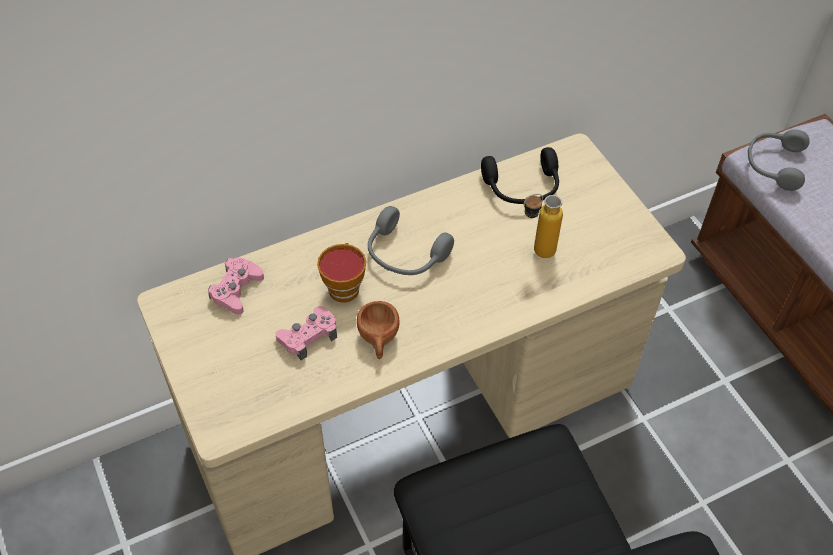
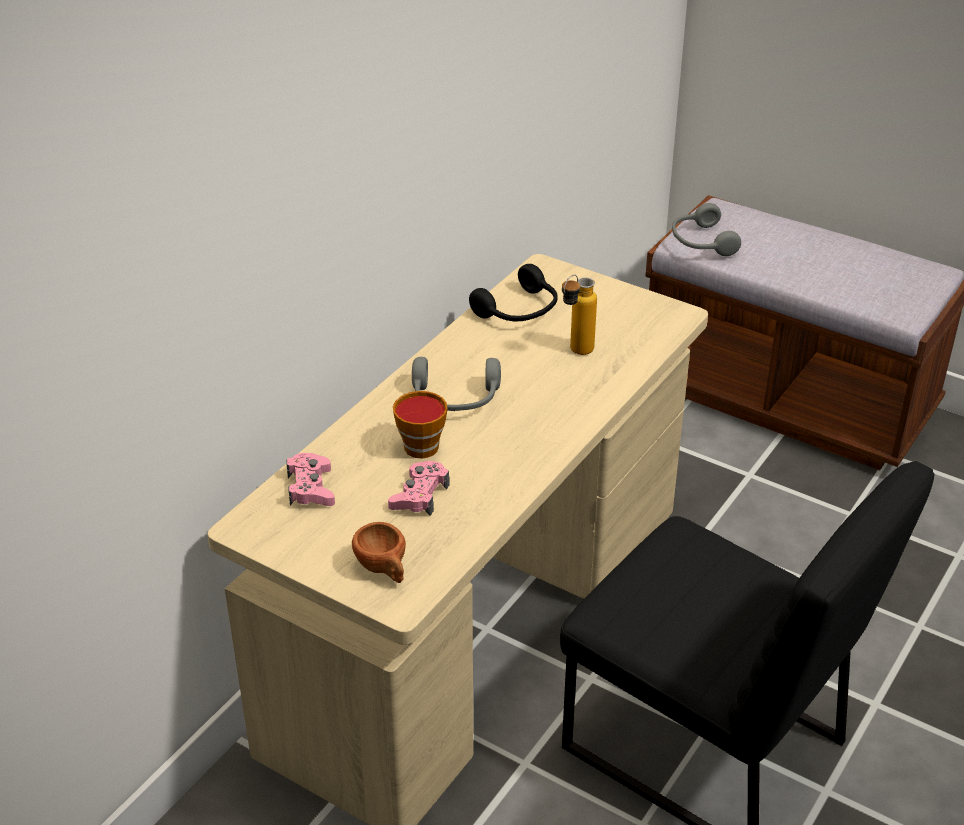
camera: 30 degrees left, 15 degrees down
(379, 340) = (491, 471): brown cup -> brown cup (384, 569)

